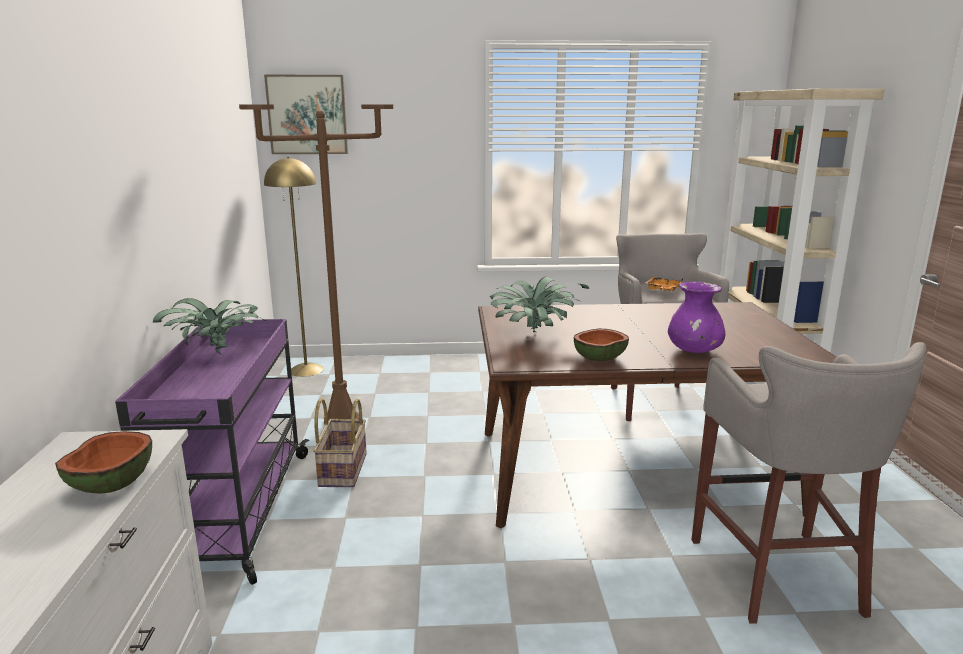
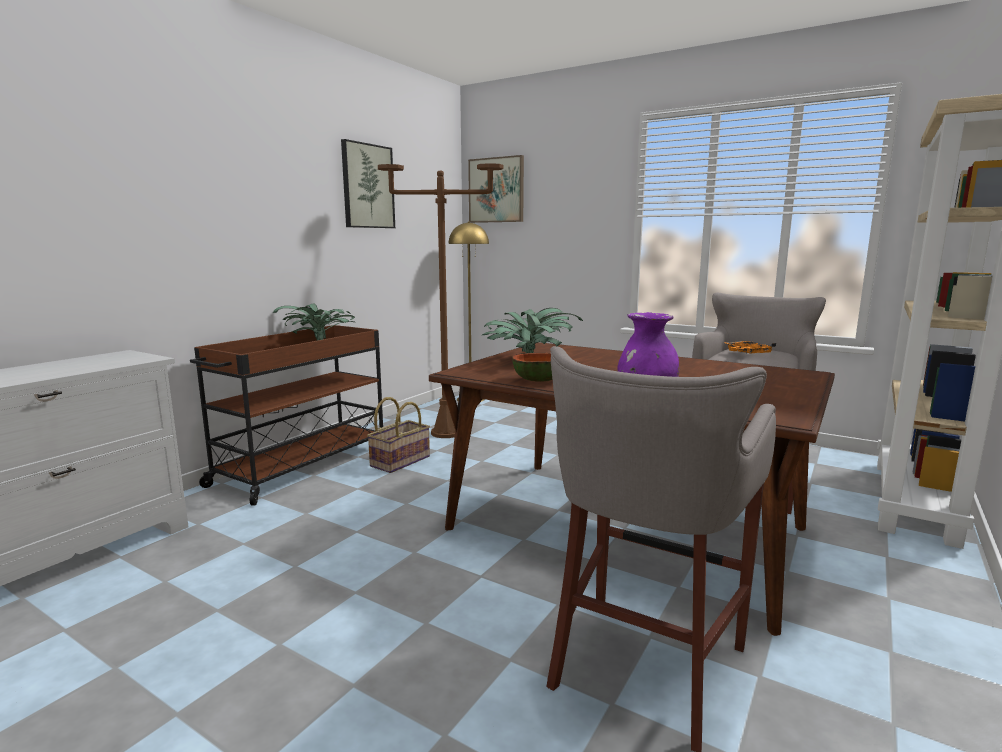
camera: 35 degrees right, 5 degrees down
(111, 483) = (84, 368): bowl -> none
(198, 125) = (367, 186): none -> picture
(234, 514) = (302, 466): purple cart -> brown cart

